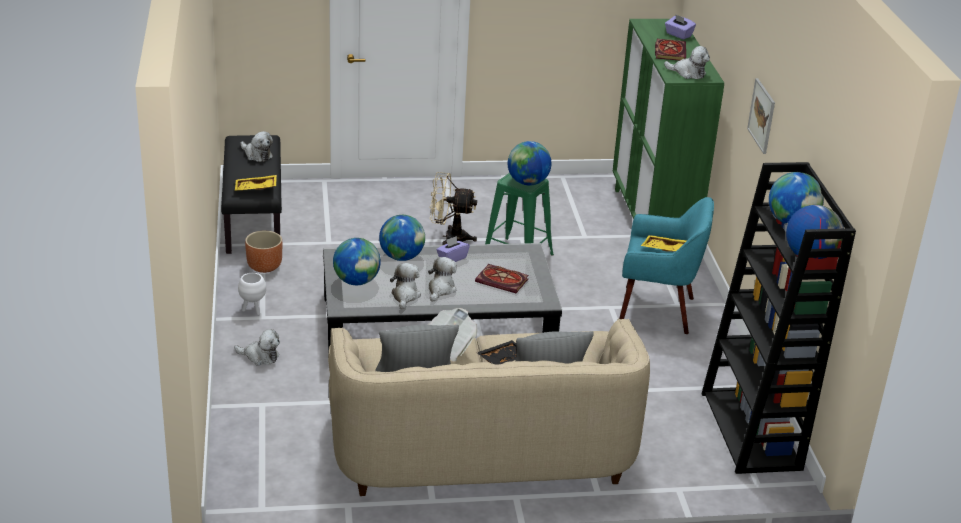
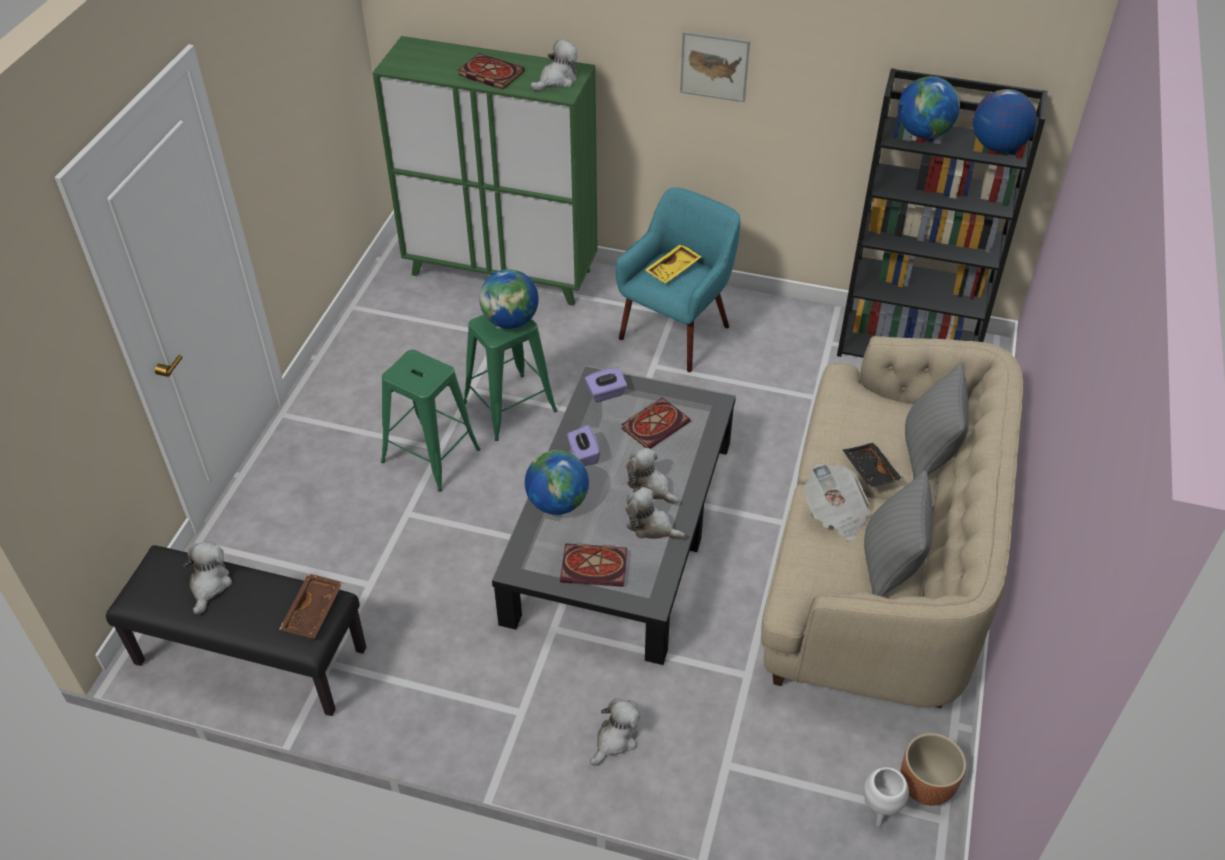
camera: 65 degrees left, 15 degrees up
(252, 310) = (498, 719): white planter -> white planter (879, 811)
(256, 188) = (314, 612): yellow tray -> brown tray
(257, 155) = (209, 585): plush toy -> plush toy turned 60 degrees counterclockwise
(264, 267) = (393, 677): brown planter -> brown planter (926, 785)
(356, 281) = (596, 566): globe -> book
(449, 237) = (430, 455): beige fan -> green stool
(678, 35) = (447, 53): purple tissue box -> purple tissue box (606, 393)

